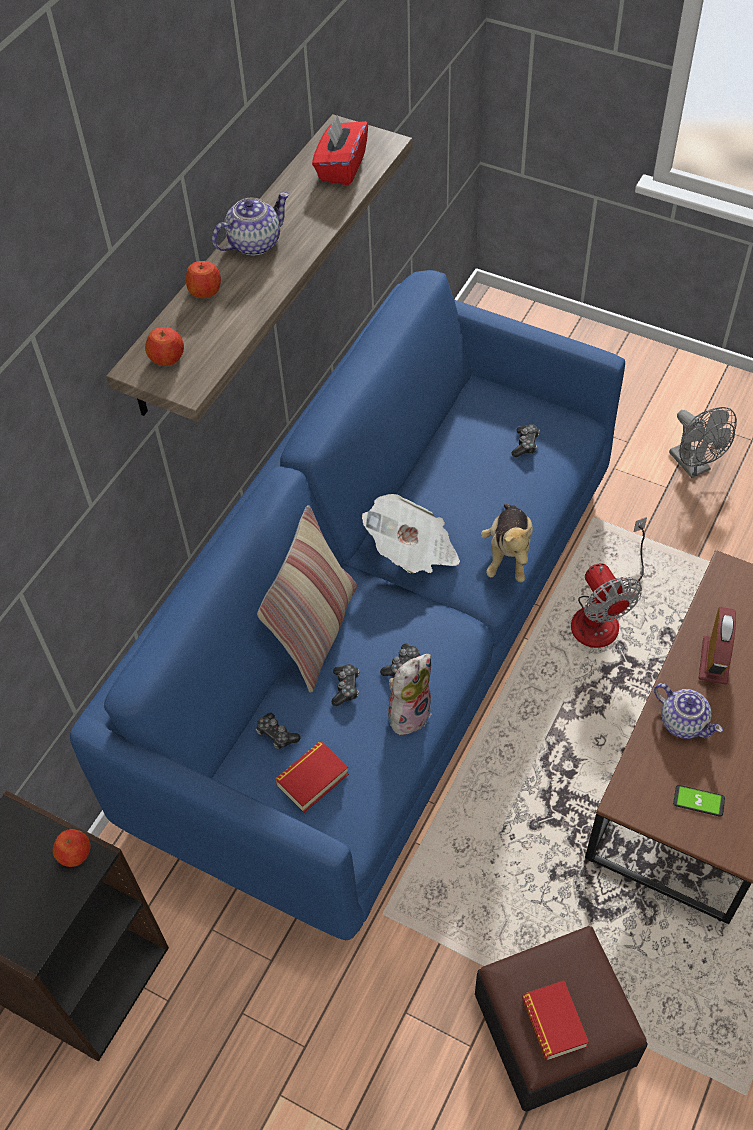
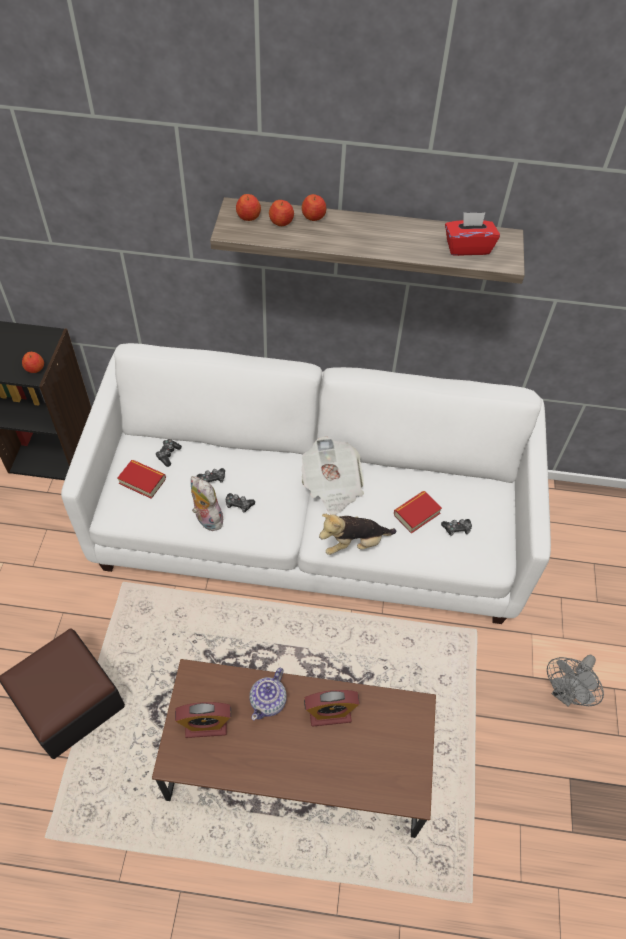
camera: 65 degrees right, 0 degrees up
(198, 326) = (281, 222): none -> apple
(253, 243) = (368, 226): teapot -> none
(315, 633) = (248, 453): pillow -> none
(380, 644) = (311, 525): blue sofa -> white sofa
(408, 712) = (206, 519): plush toy -> plush toy turned 150 degrees counterclockwise
(554, 1022) = (39, 677): book -> book (416, 514)
(602, 614) = (392, 657): fan -> none
(698, 801) = (206, 725): phone -> alarm clock

